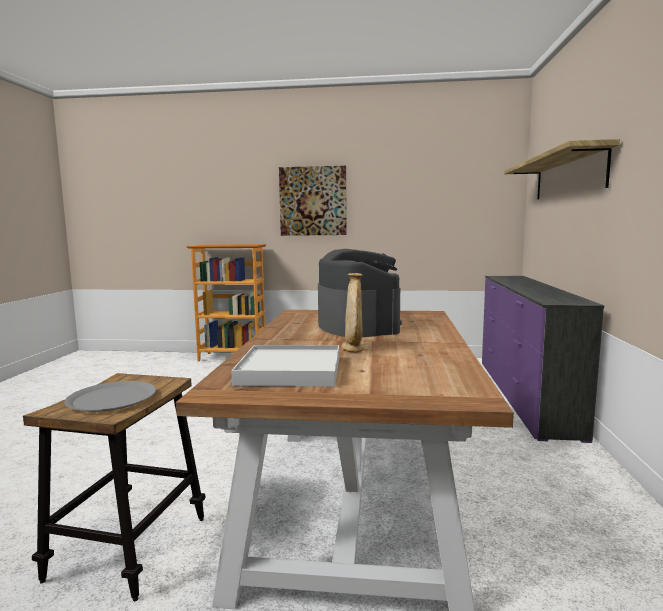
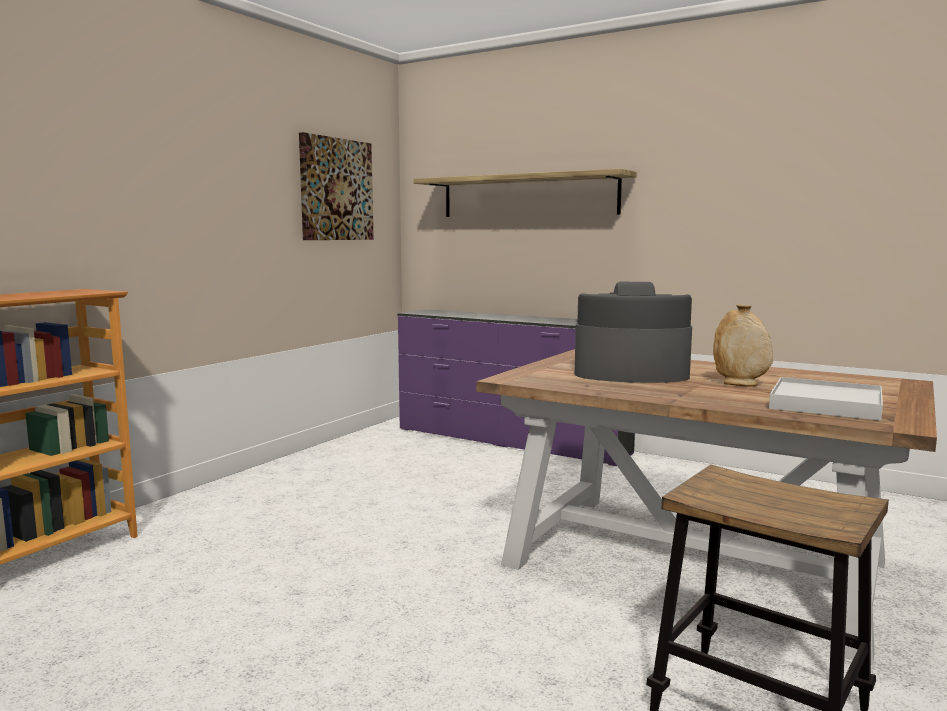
camera: 65 degrees left, 0 degrees up
(112, 398) = (788, 499): grey plate -> none
(313, 201) = (166, 203): picture -> picture (335, 189)

